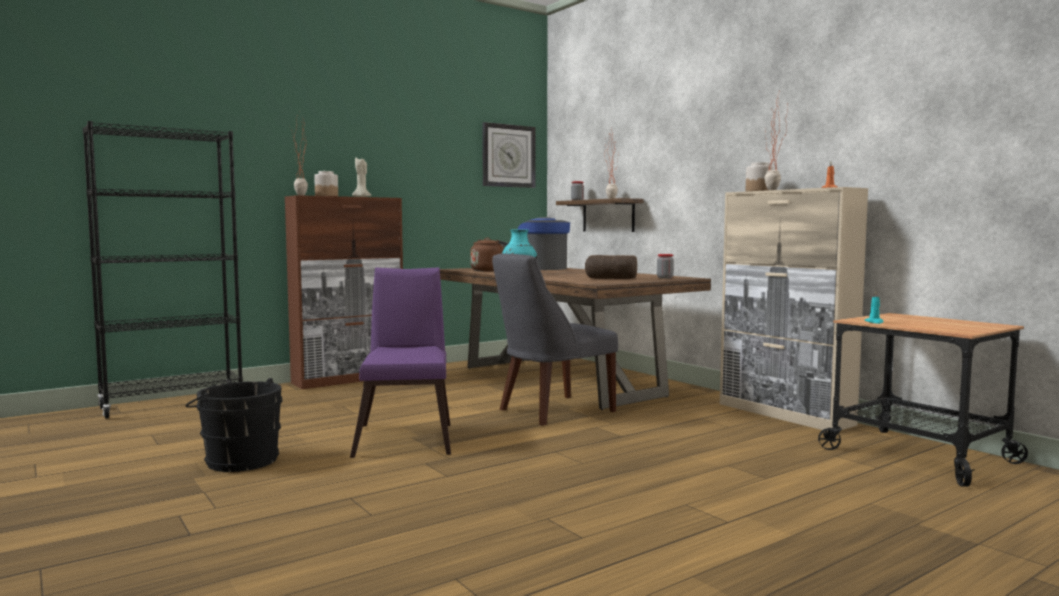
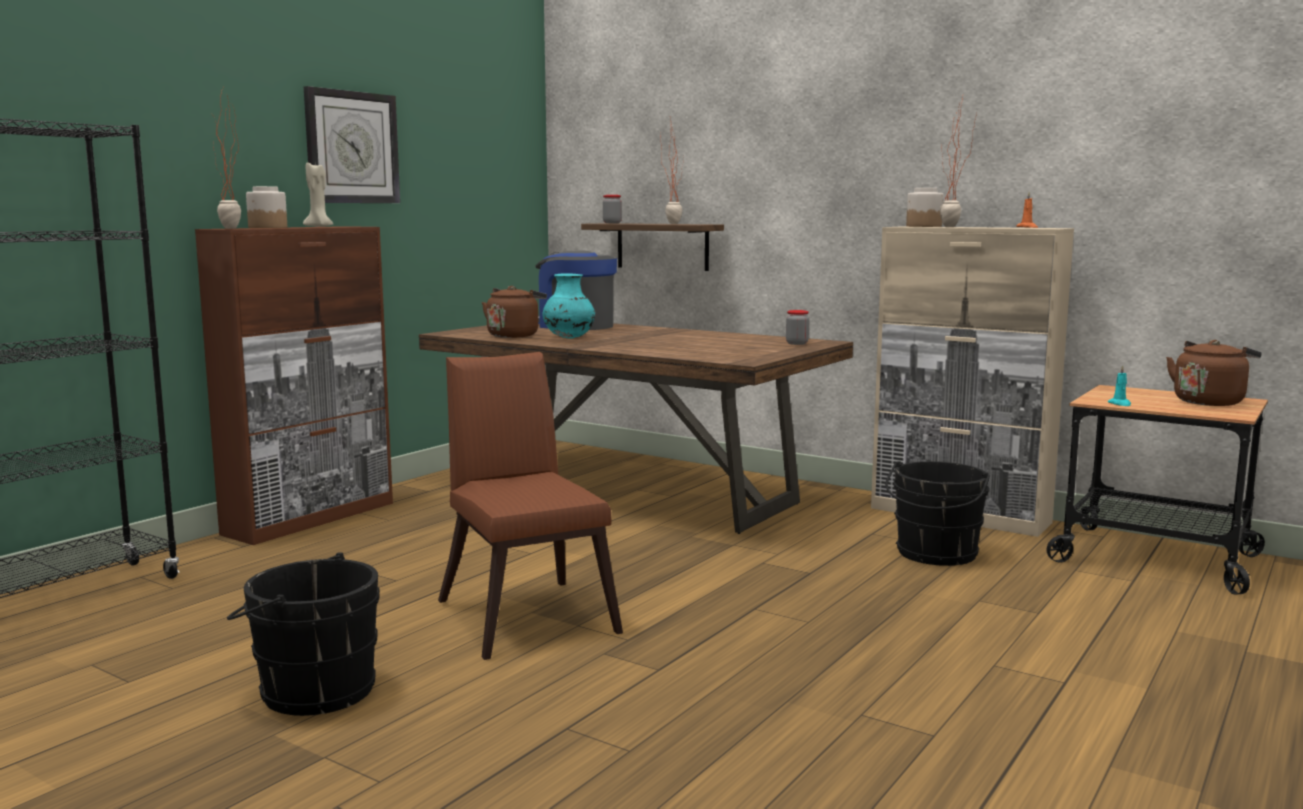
camera: 20 degrees left, 5 degrees up
(406, 437) = (525, 612): purple chair -> brown chair
(508, 156) = (500, 153): wall clock -> wall clock (352, 147)
(552, 411) = (677, 543): grey chair -> none
(610, 278) = (732, 348): bread -> none
(731, 435) = (935, 554): none -> black bucket
(961, 324) = (1209, 402): none -> brown kettle

